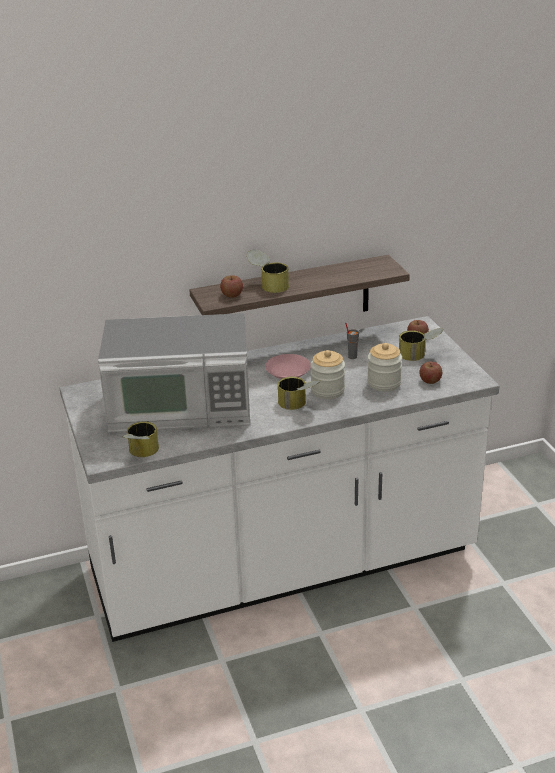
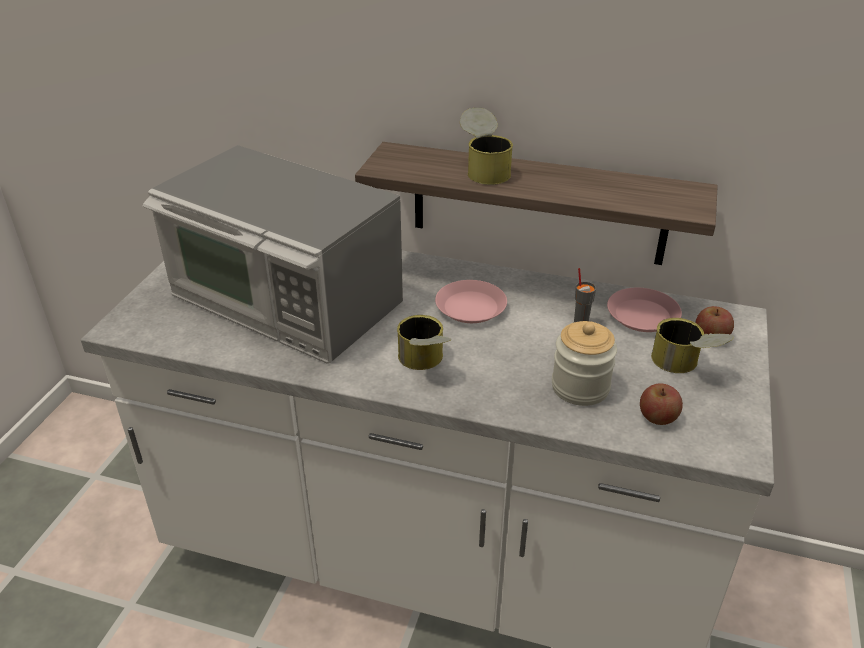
camera: 35 degrees right, 5 degrees up
(141, 454) = (163, 341): can -> none
(232, 295) = (419, 166): apple -> none
(327, 391) = (486, 361): jar -> none
(376, 341) = (642, 315): none -> pink plate

